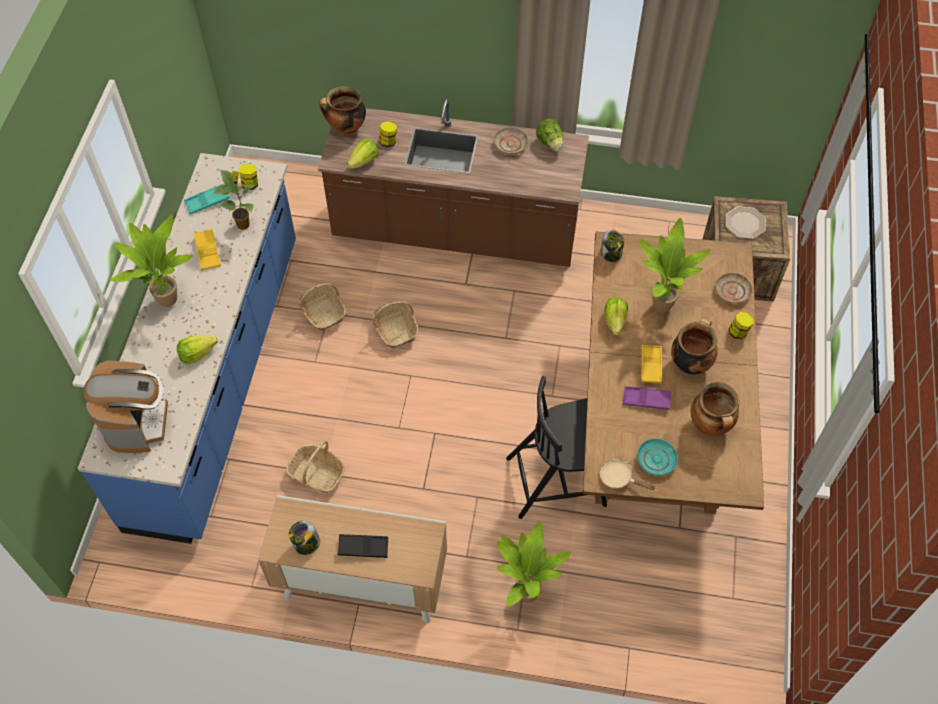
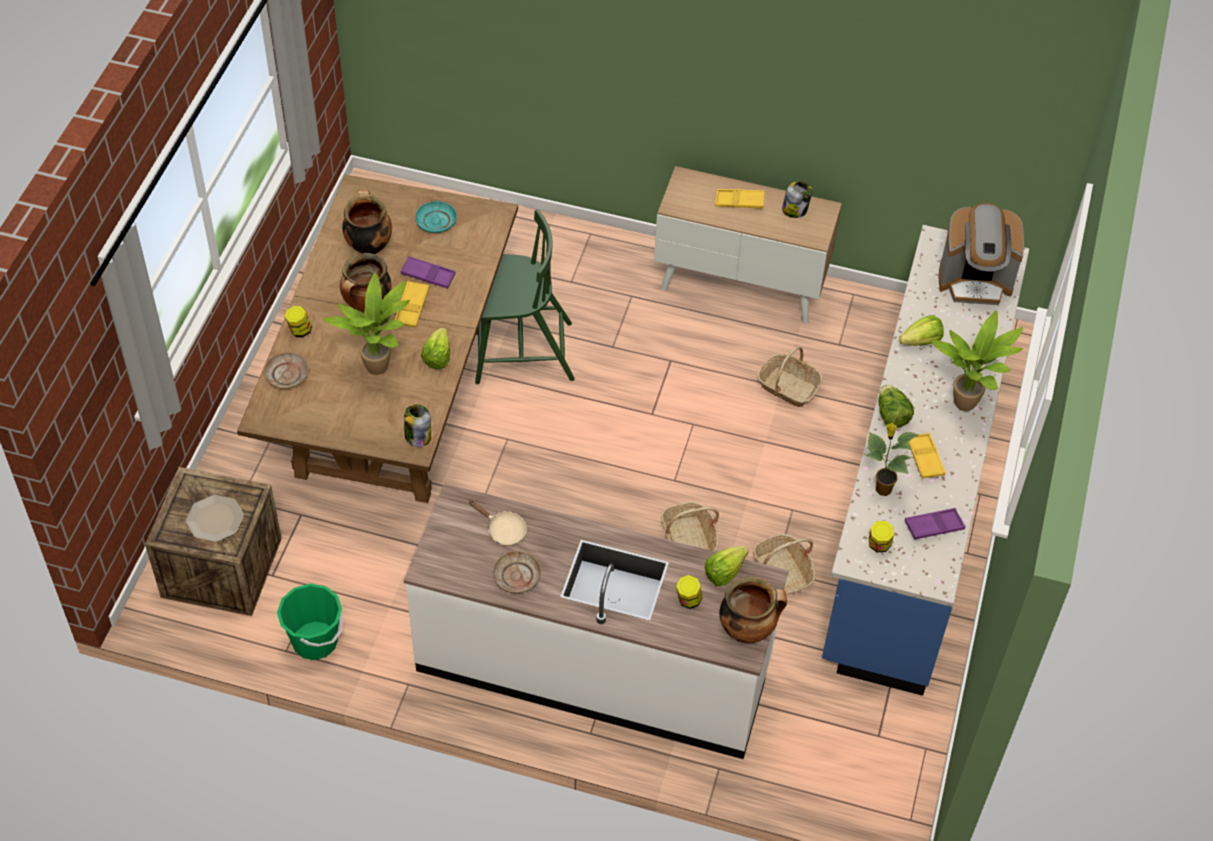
camera: 175 degrees left, 5 degrees down
(138, 422) = (975, 281): coffee machine -> coffee machine turned 90 degrees counterclockwise
(207, 201) = (934, 526): turquoise tray -> purple tray
(363, 547) = (739, 201): black tray -> yellow tray
(456, 232) = (593, 667): brown counter -> white counter
(524, 593) = (578, 260): potted plant -> none
(550, 143) = (460, 572): lettuce -> lettuce (891, 415)
(558, 480) = (521, 352): black chair -> green chair
(619, 478) = (478, 211): beige frying pan -> beige frying pan (503, 530)
(651, 229) = (315, 641): none -> green bucket

